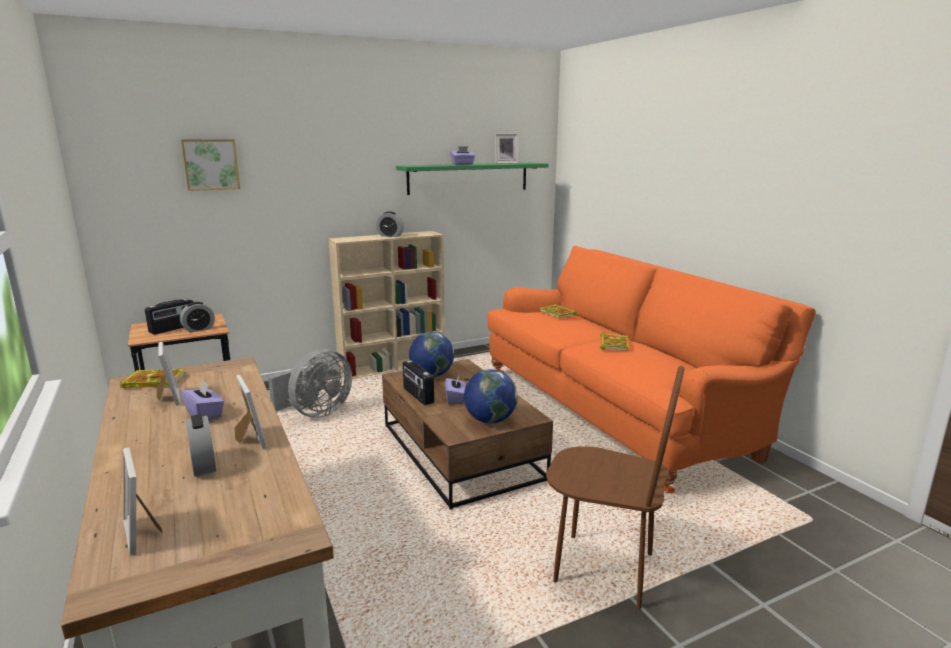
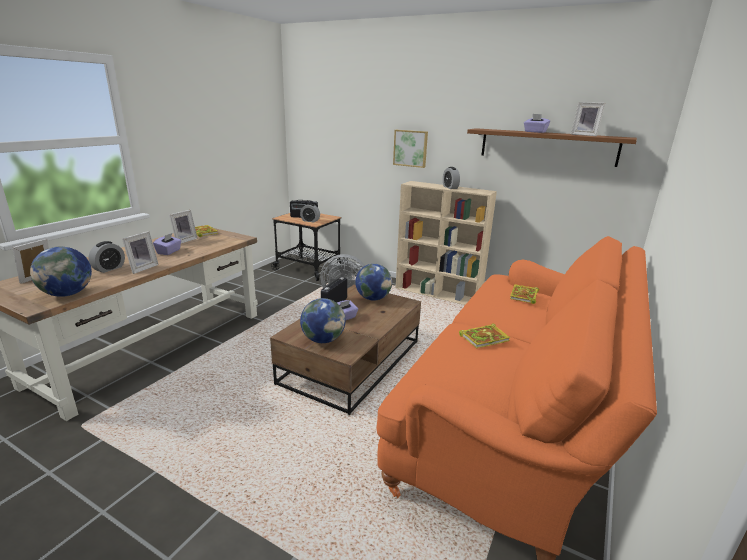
camera: 55 degrees right, 5 degrees up
(211, 164) = (349, 117): picture -> picture (410, 148)
(276, 506) = (68, 294): none -> globe
(468, 178) = (547, 146): green shelf -> brown shelf
(604, 569) = (247, 483): brown chair -> none

